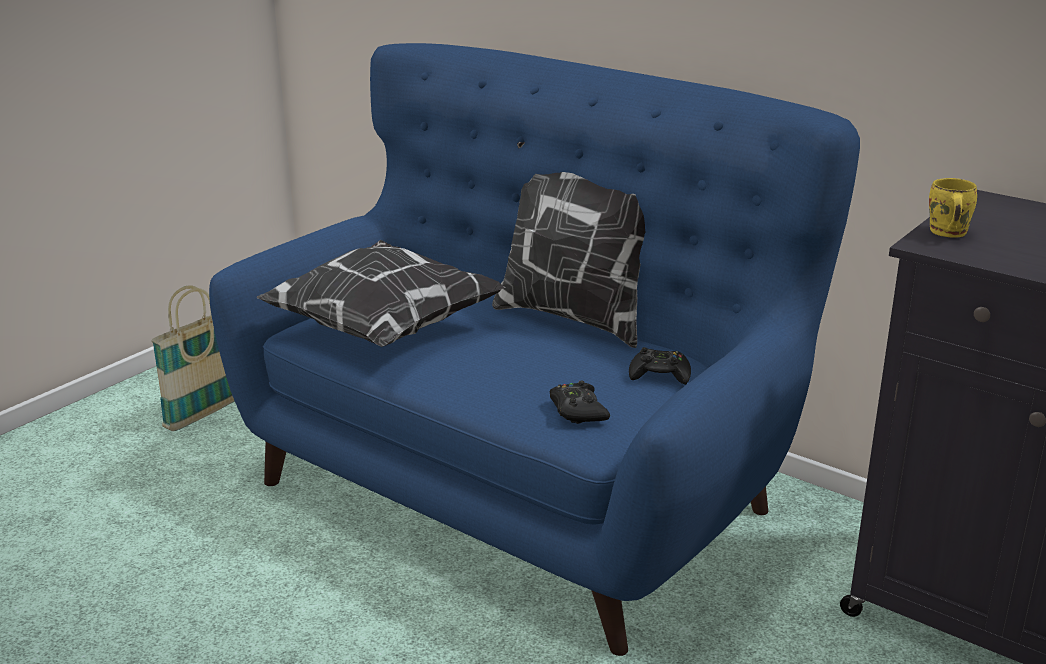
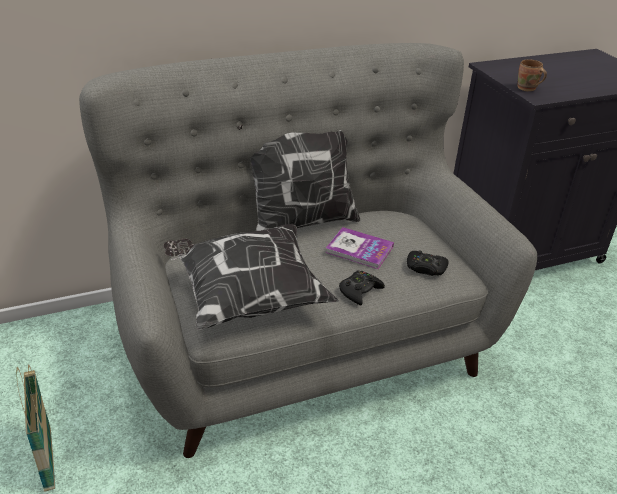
camera: 60 degrees left, 10 degrees up
(521, 490) = (305, 341): blue sofa -> grey sofa
(560, 361) = (359, 249): none -> book
(659, 375) = (401, 227): black game controller -> black game controller (359, 291)
(946, 233) = (527, 89): yellow mug -> brown mug

